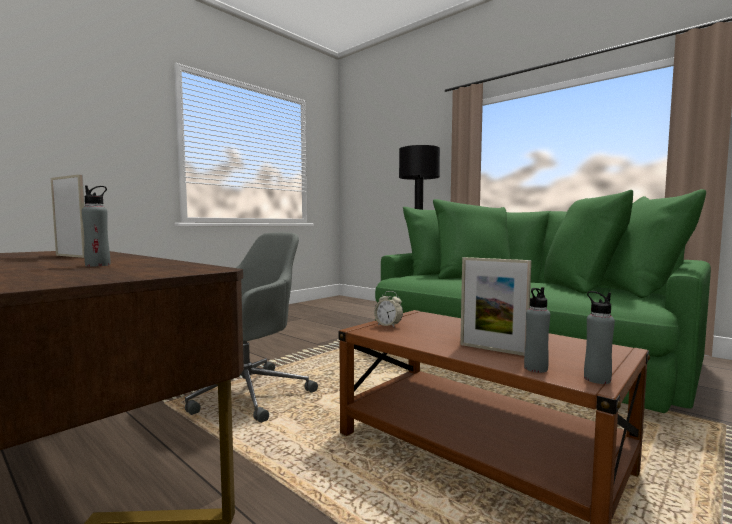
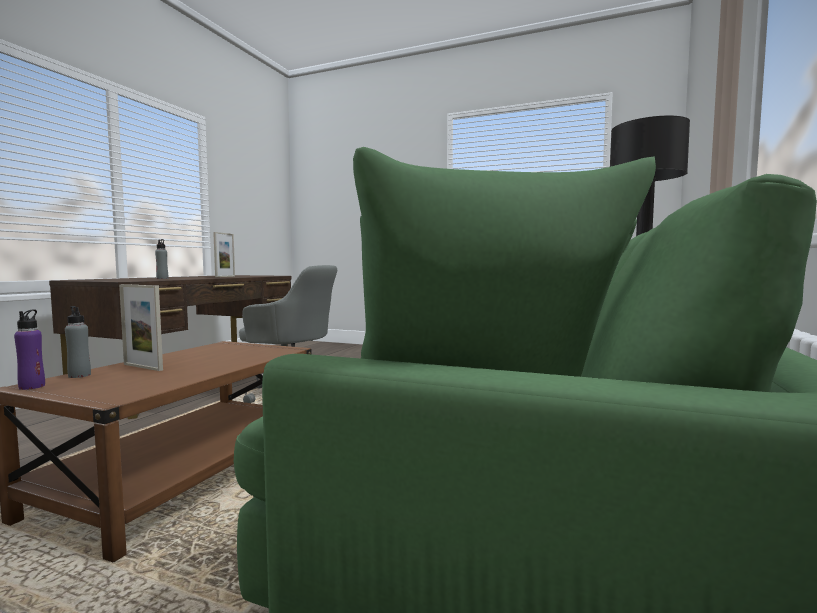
camera: 70 degrees right, 0 degrees up
(388, 325) = (235, 346): alarm clock -> none
(492, 349) = (142, 367): picture frame -> picture frame turned 75 degrees counterclockwise
(597, 379) = (32, 386): grey bottle -> purple bottle

